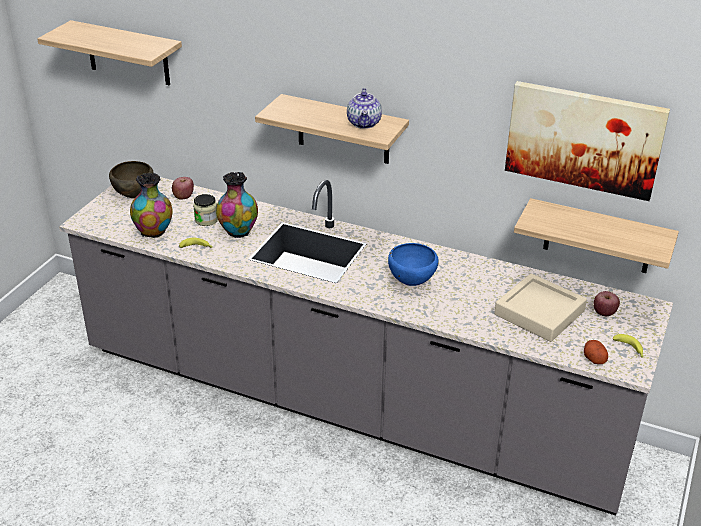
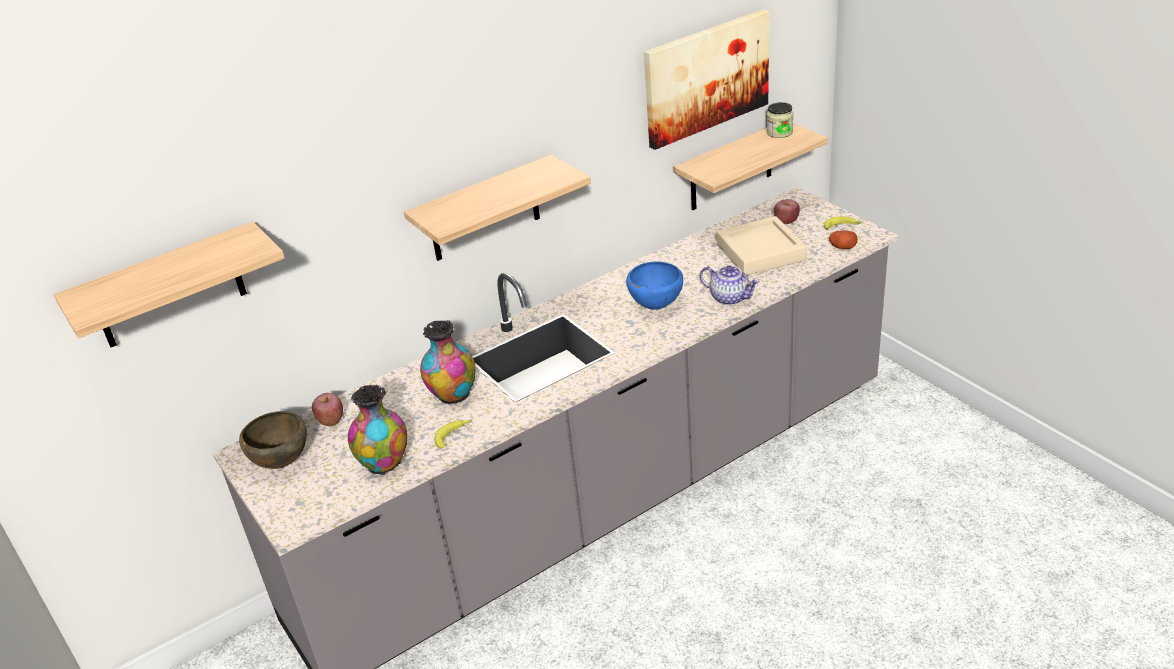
camera: 55 degrees left, 0 degrees up
(206, 220) = (403, 414): jar -> jar (779, 132)
(364, 123) = (533, 178): teapot -> teapot (730, 298)

